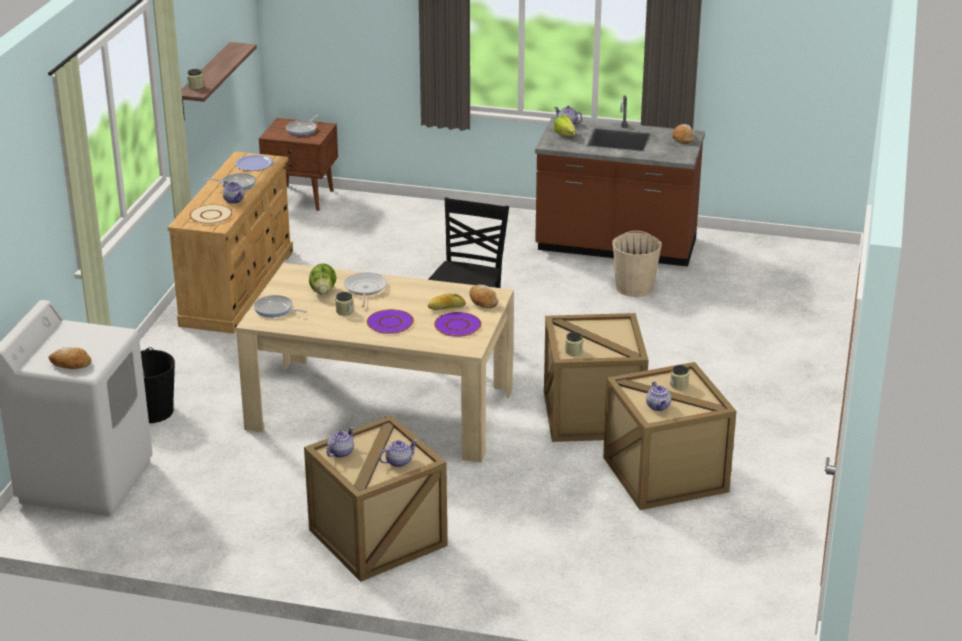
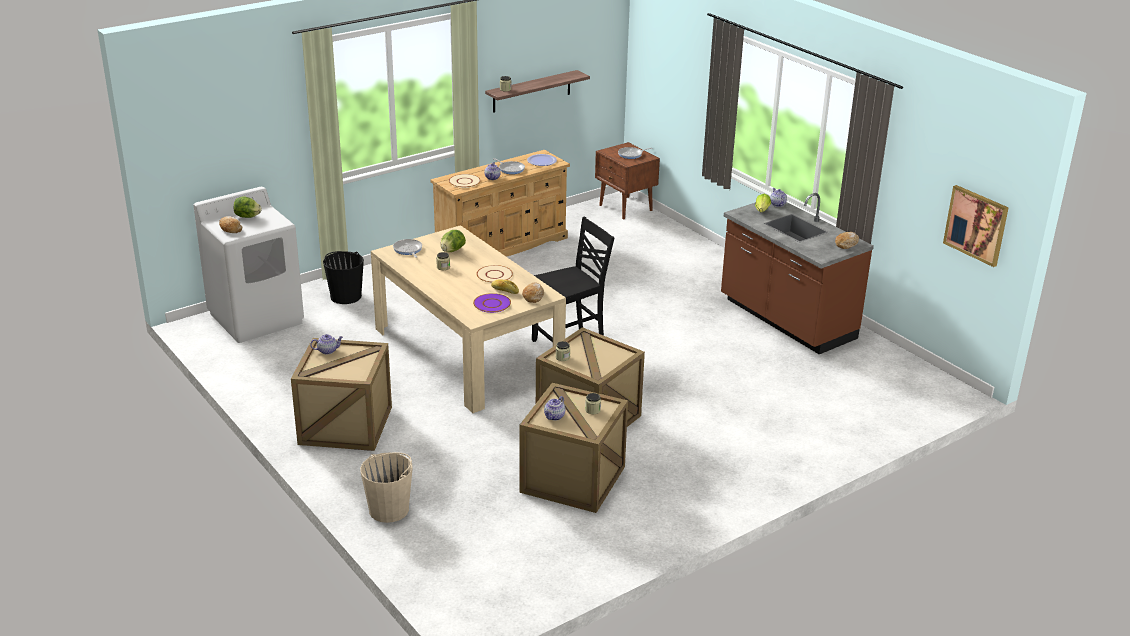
camera: 40 degrees right, 0 degrees up
(65, 343) = (247, 216): none -> lettuce
(365, 289) = (478, 259): frying pan -> none
(390, 323) = (456, 285): purple plate -> none
(398, 462) = (347, 371): teapot -> none
(409, 297) = (494, 275): none -> beige plate
(634, 287) = (755, 352): beige bucket -> beige bucket (389, 509)
(821, 74) = (976, 225): none -> picture

